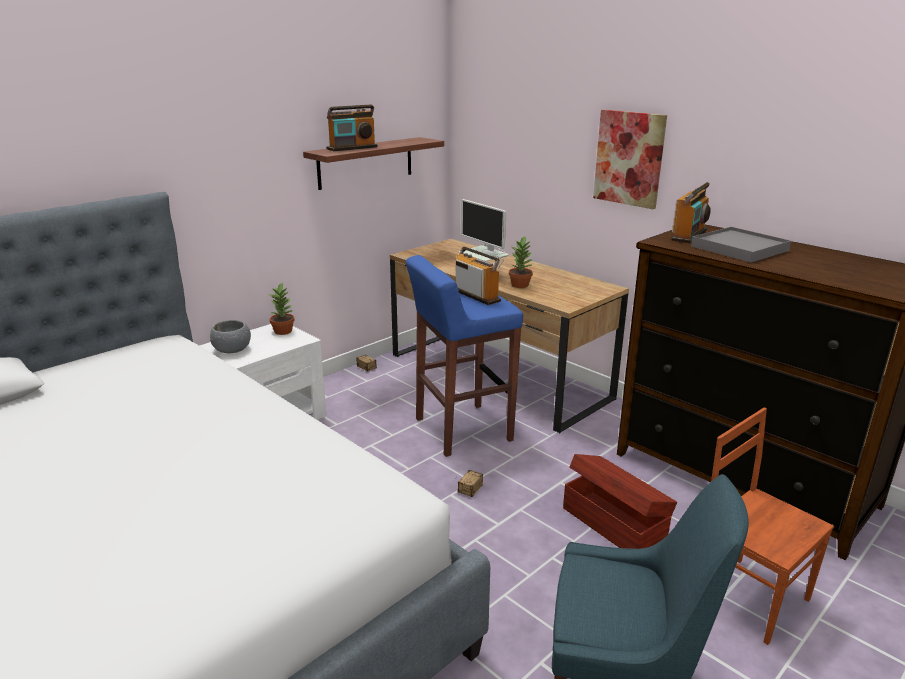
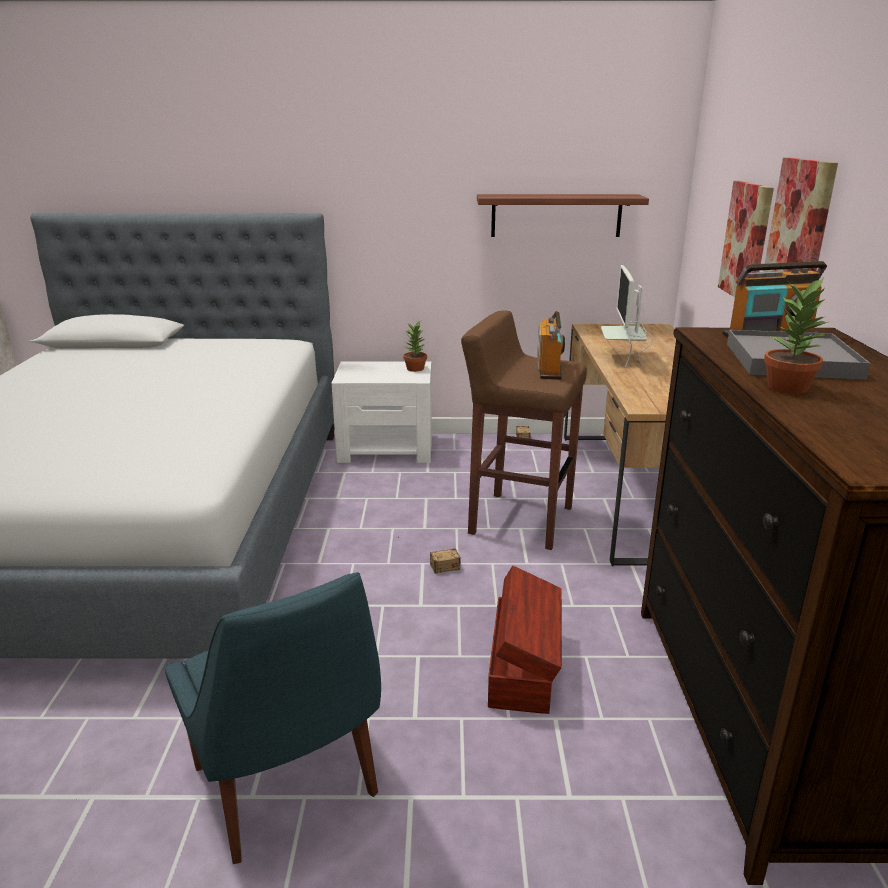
camera: 45 degrees right, 0 degrees up
(232, 349) = (357, 370): grey bowl -> none
(352, 148) = (528, 195): radio -> none
(461, 430) = (519, 520): blue stool -> brown stool
(520, 285) = (638, 377): potted plant -> potted plant (788, 387)
(556, 169) = (746, 241): none -> picture
(750, 597) = (545, 820): brown chair -> none

